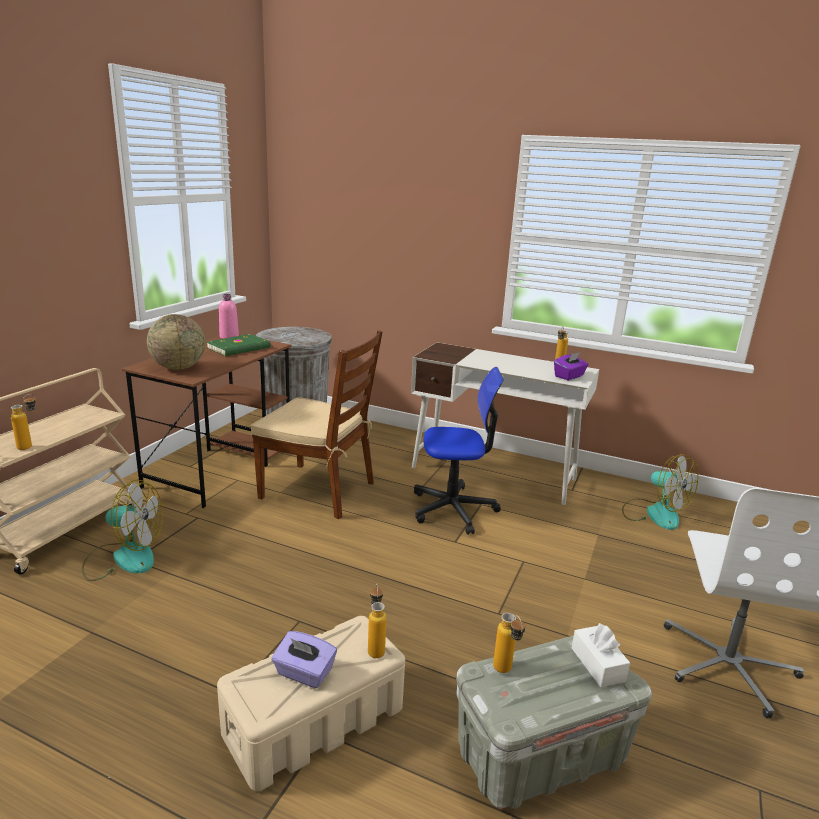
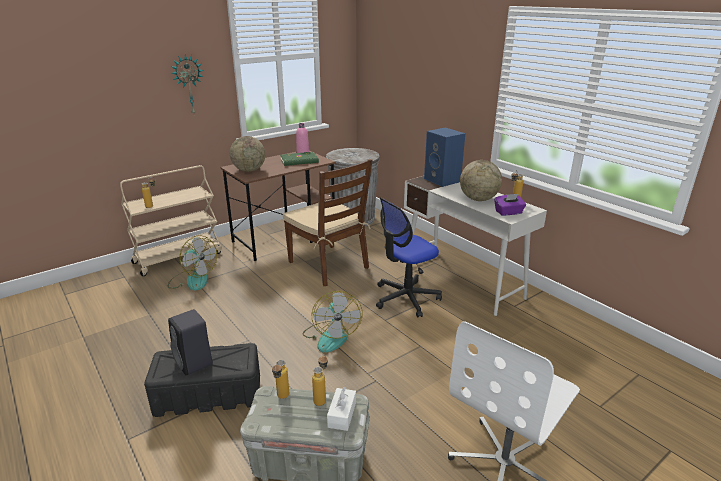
camera: 30 degrees right, 5 degrees up
(61, 236) = (188, 85): none -> wall clock
(304, 673) = (194, 363): purple tissue box -> black speaker
(313, 722) = (208, 395): beige storage box -> black storage box
(375, 647) = (242, 362): bottle -> bottle (321, 398)
(453, 509) = (406, 298): office chair -> office chair turned 120 degrees clockwise
(455, 351) = (443, 180): none -> blue speaker
(521, 367) = (478, 199): none -> globe
(654, 513) = (569, 341): fan -> fan (331, 336)

